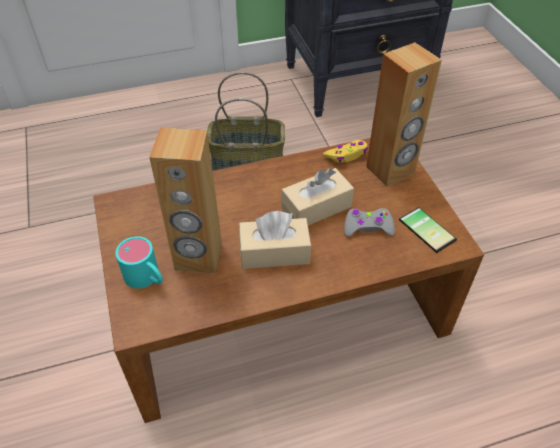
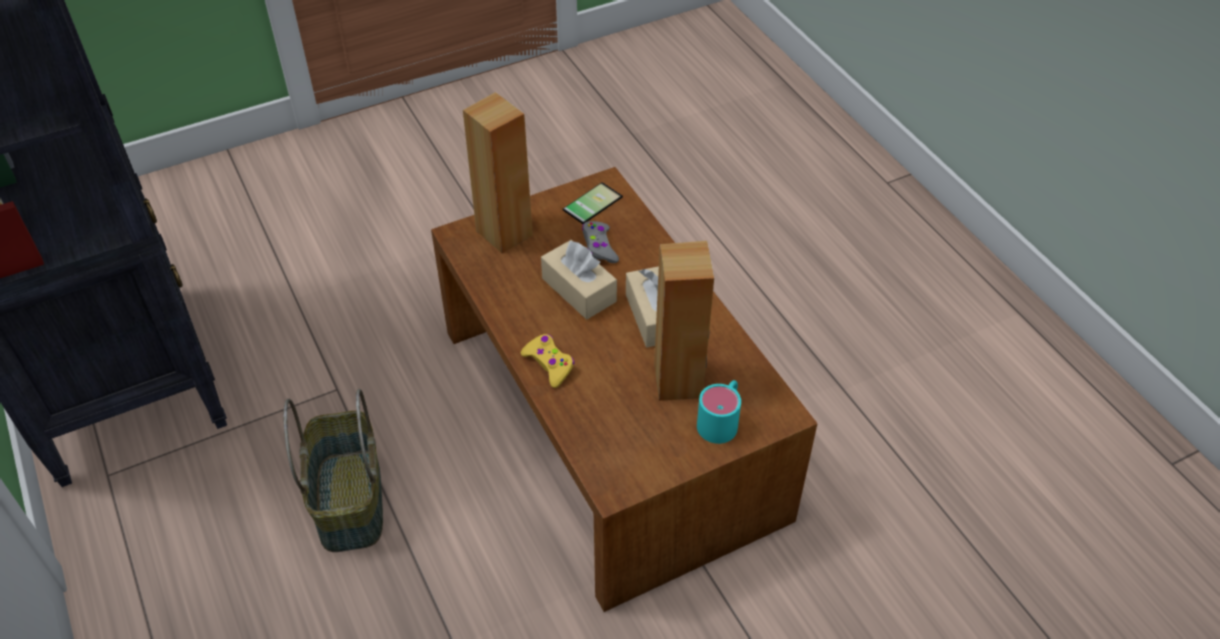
camera: 100 degrees left, 0 degrees up
(346, 155) = (483, 271): yellow game controller -> yellow game controller (549, 364)

